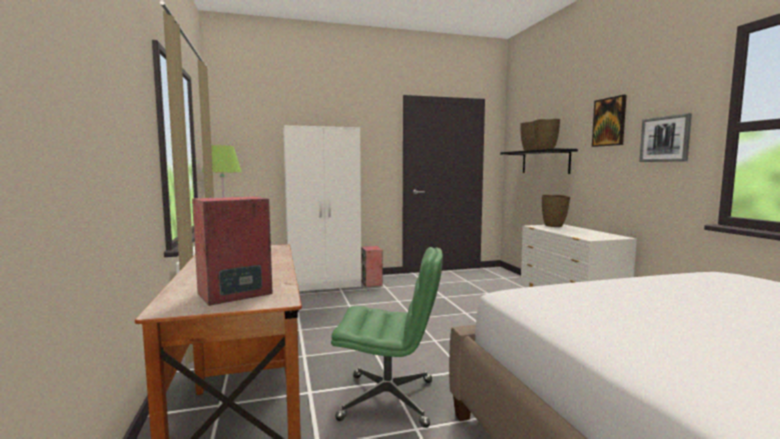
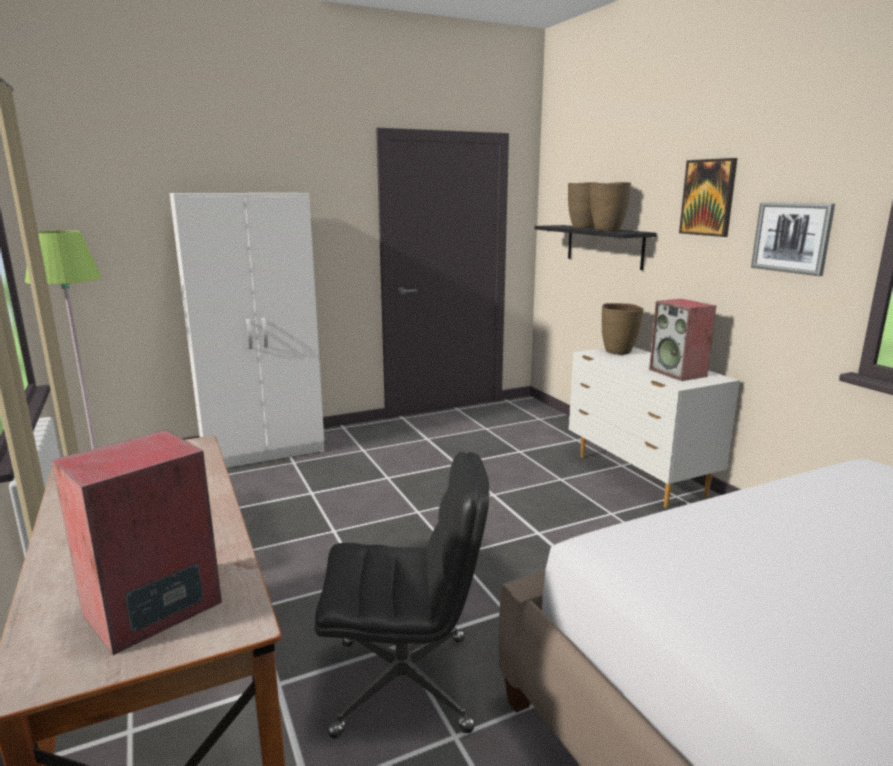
camera: 10 degrees left, 10 degrees up
(372, 283) = (340, 443): speaker -> speaker (678, 373)
(389, 399) = (405, 683): green office chair -> black office chair

